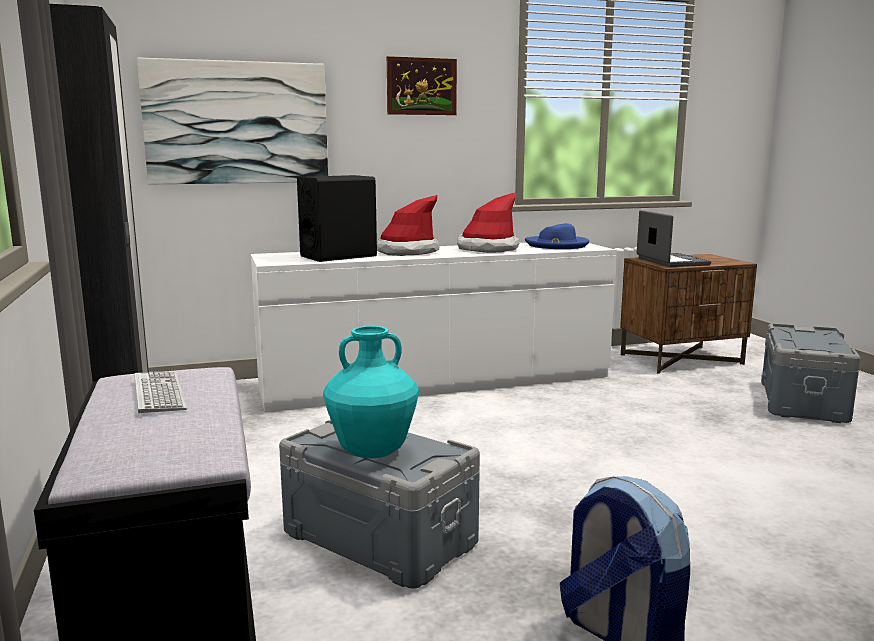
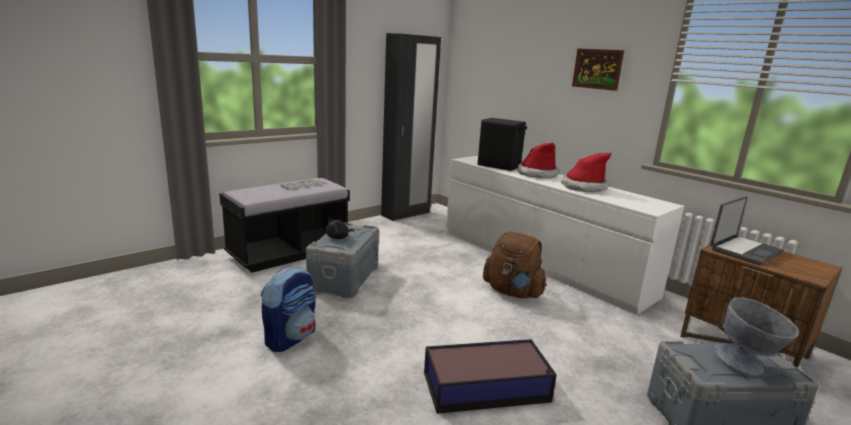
camera: 65 degrees right, 5 degrees up
(237, 123) = (498, 84): picture -> none
(373, 452) = (338, 237): turquoise vase -> black plush toy
(523, 418) = (513, 292): none -> brown backpack
(557, 245) = (639, 201): blue hat -> none
(769, 487) = (487, 387): none -> storage box
(815, 338) = (747, 366): none -> grey bowl

